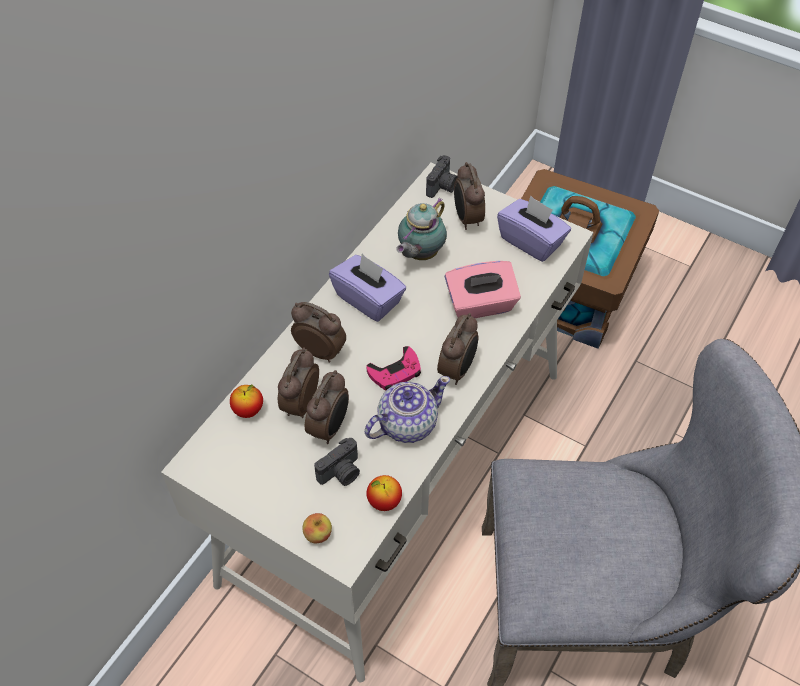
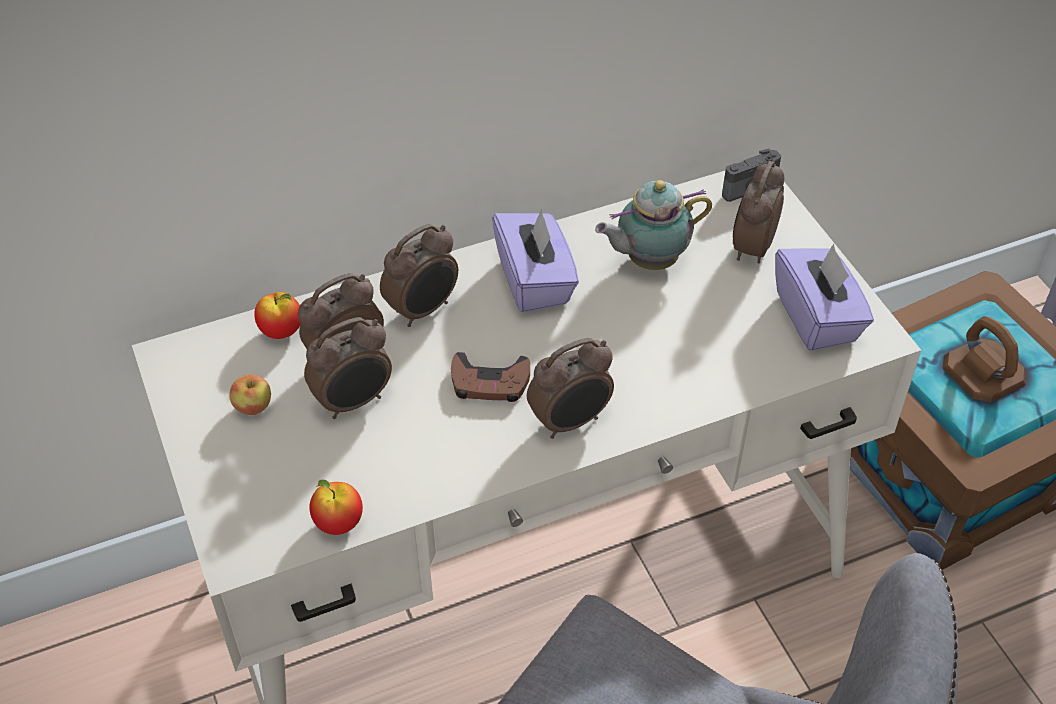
camera: 35 degrees right, 5 degrees down
(318, 534) = (230, 513): apple -> apple (253, 407)
(321, 350) = (423, 310): alarm clock -> alarm clock turned 75 degrees clockwise
(341, 473) = (319, 461): camera -> none
(395, 372) = (489, 382): pink game controller -> brown game controller
(406, 424) = (447, 449): teapot -> none
(480, 305) = (673, 361): pink tissue box -> none

